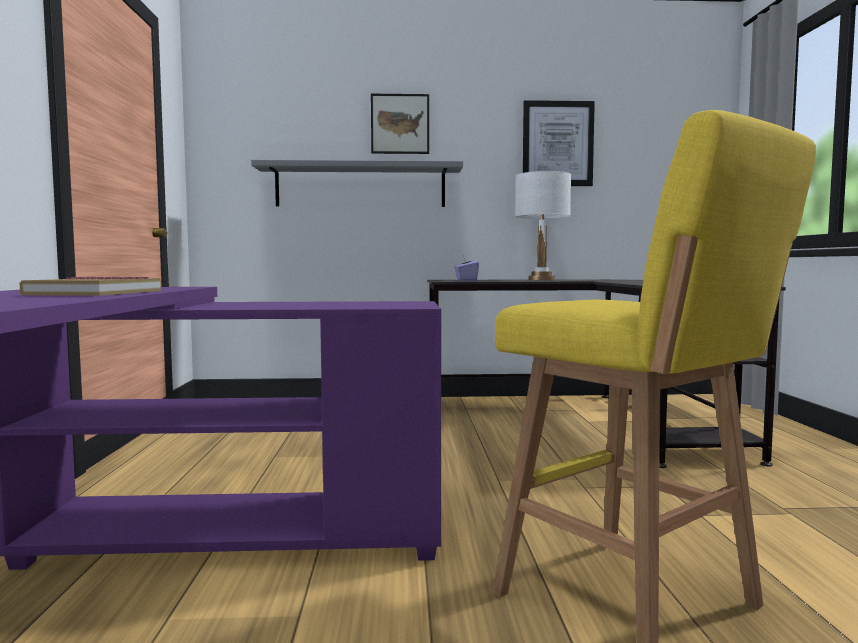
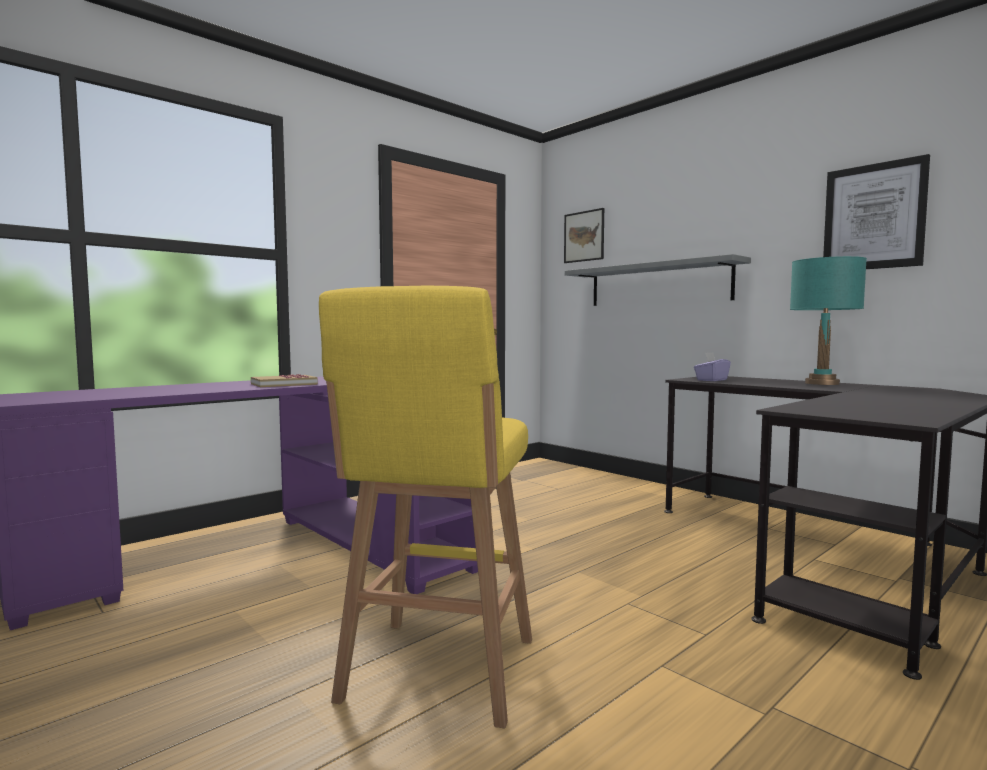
camera: 50 degrees right, 0 degrees up
(400, 124) = (694, 220): picture -> picture (584, 236)
(541, 279) = (822, 383): white table lamp -> turquoise table lamp

